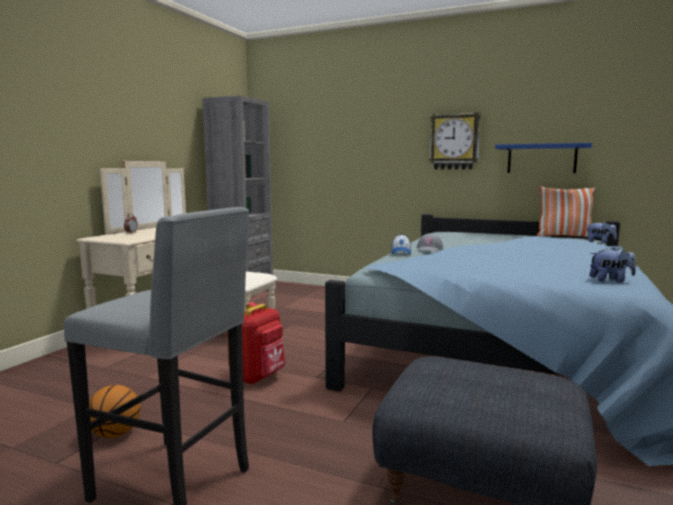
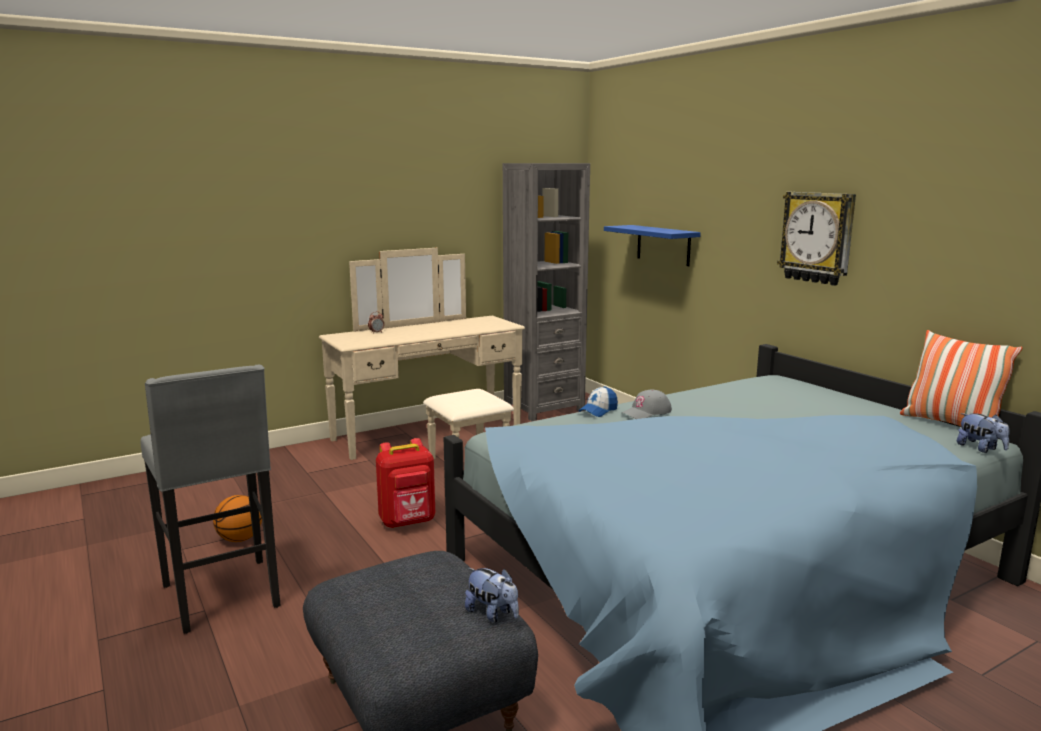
camera: 35 degrees right, 5 degrees up
(541, 159) = (941, 282): blue shelf -> blue shelf (663, 245)
(611, 280) = (697, 522): plush toy -> plush toy (492, 614)

